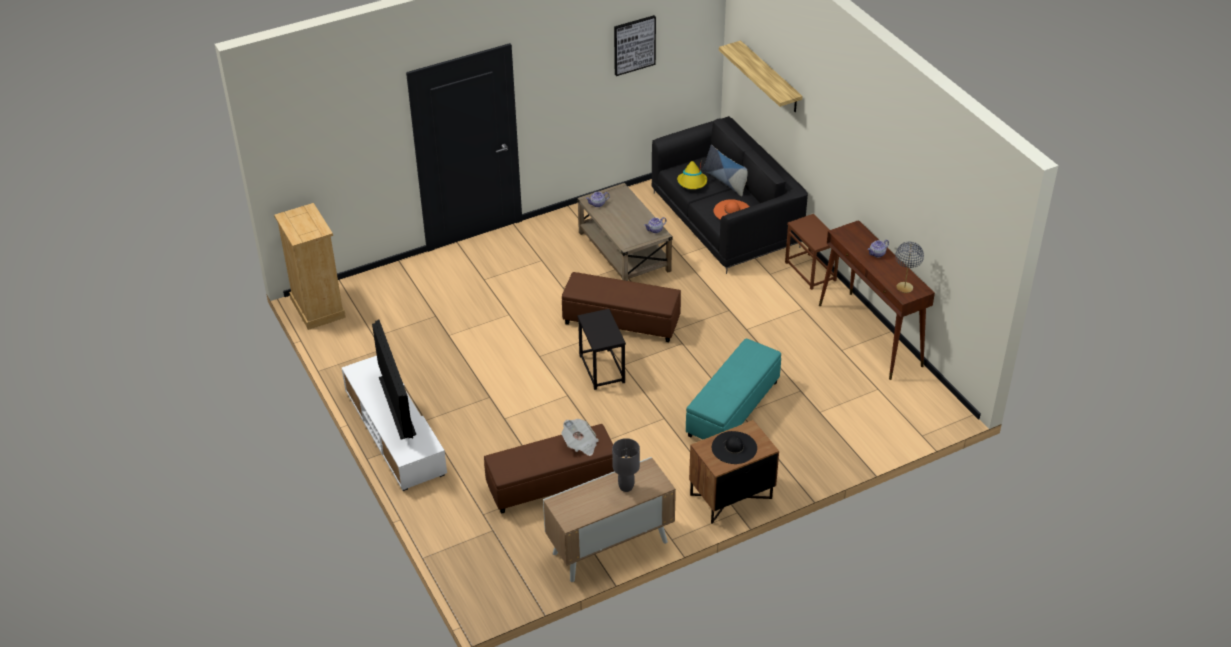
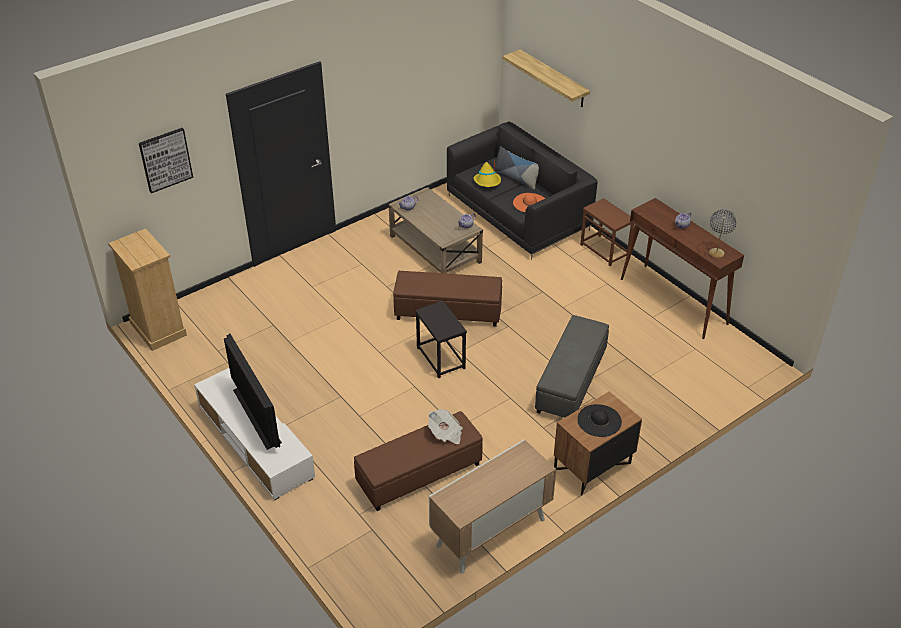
camera: 10 degrees left, 0 degrees up
(626, 487) = (508, 473): grey table lamp -> none
(634, 45) = (427, 59): picture -> picture (165, 159)
(733, 409) = (571, 382): turquoise ottoman -> grey ottoman

